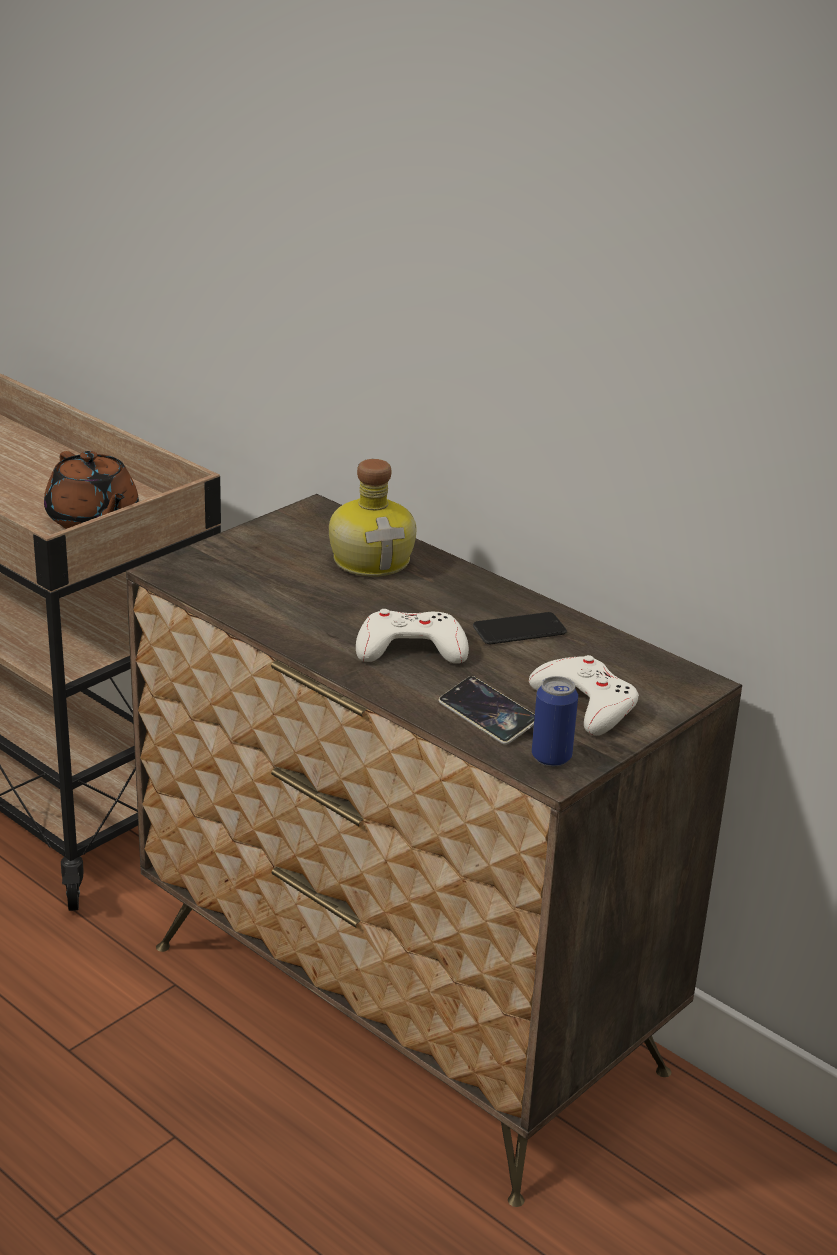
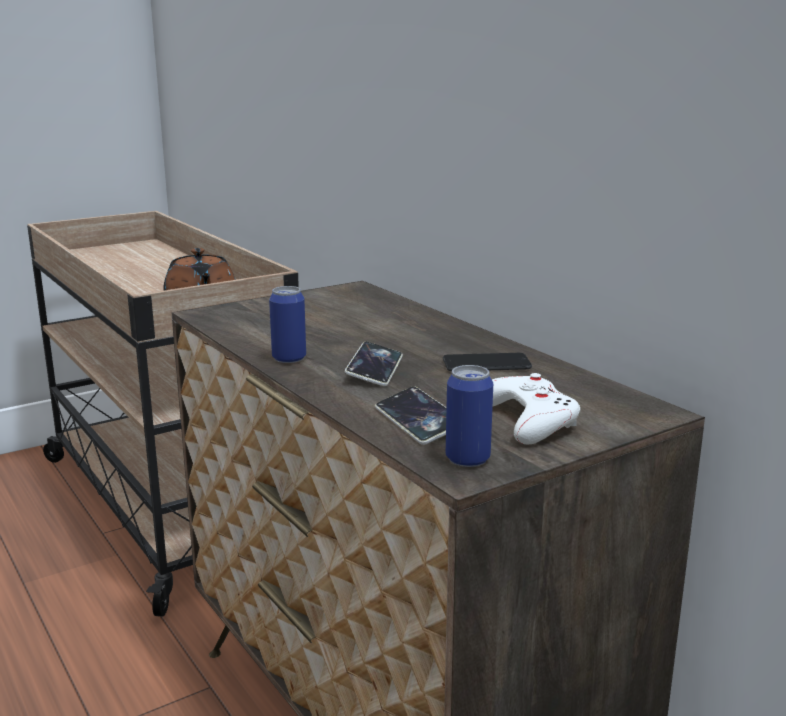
camera: 15 degrees right, 10 degrees down
(312, 639) = (289, 358): none -> can
(373, 560) = (381, 316): bottle -> none
(410, 648) = (375, 369): white game controller -> phone

